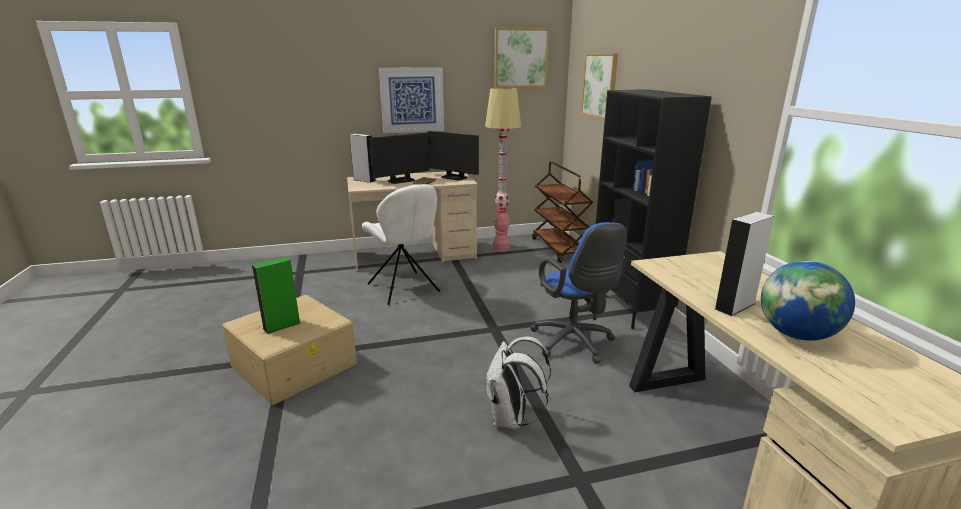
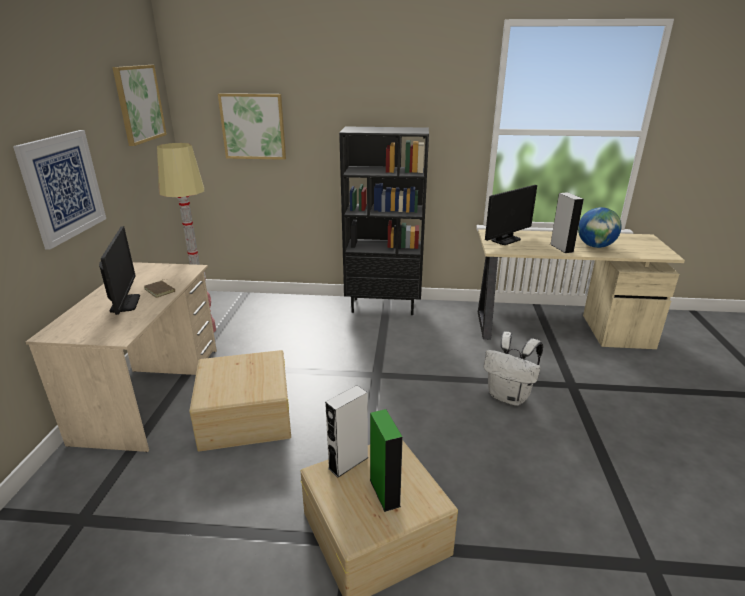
camera: 70 degrees left, 5 degrees up
(364, 180) = (78, 329): grey speaker -> grey speaker (348, 463)
(404, 289) = (245, 416): white chair -> beige storage box
(454, 177) = (162, 271): monitor -> monitor (506, 240)
(559, 249) = (245, 301): brown cart -> none
(574, 344) = (421, 343): blue office chair -> none

